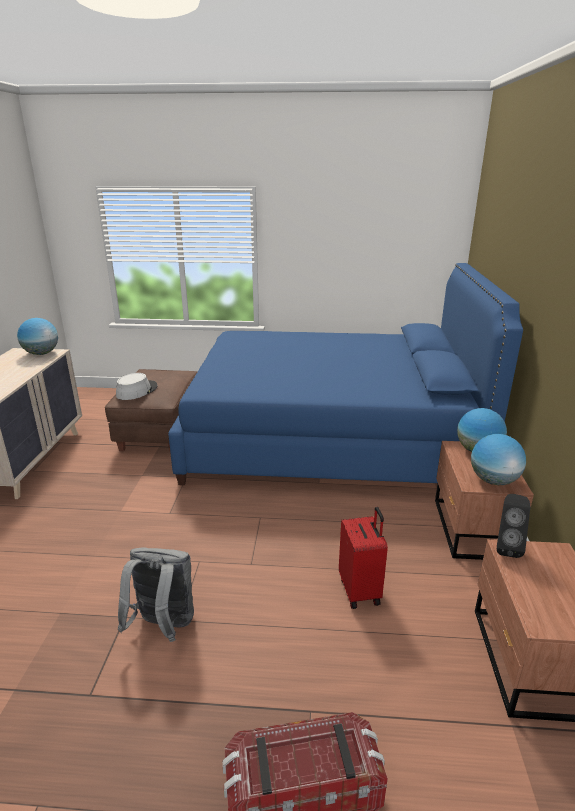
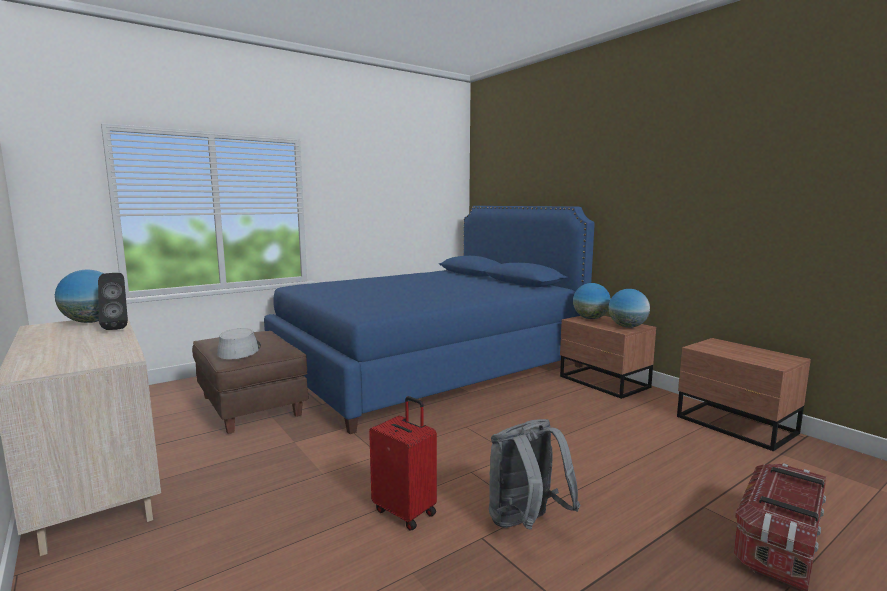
camera: 40 degrees left, 15 degrees down
(360, 590) = (608, 435): red suitcase -> red suitcase (406, 511)
(506, 547) = (696, 347): black speaker -> black speaker (117, 328)

